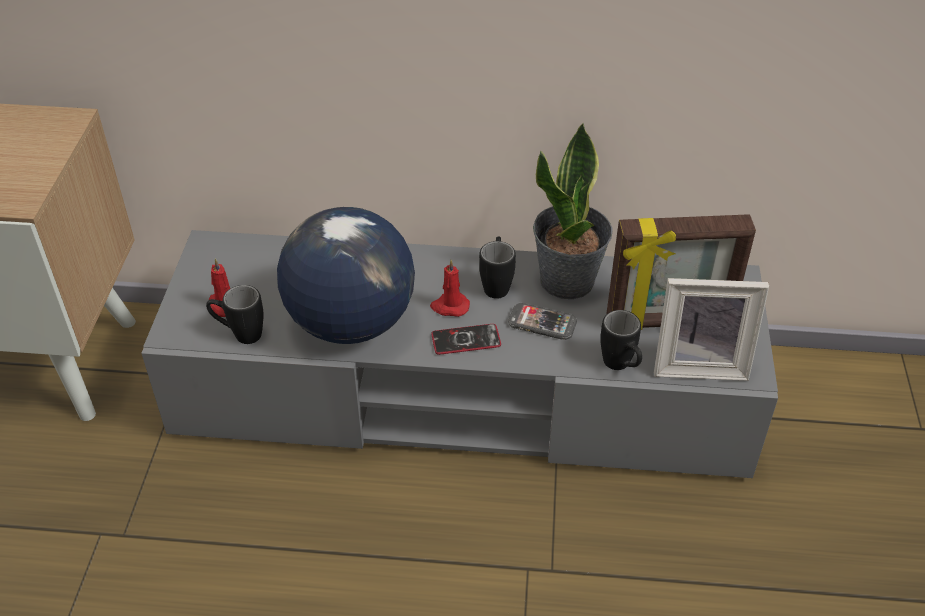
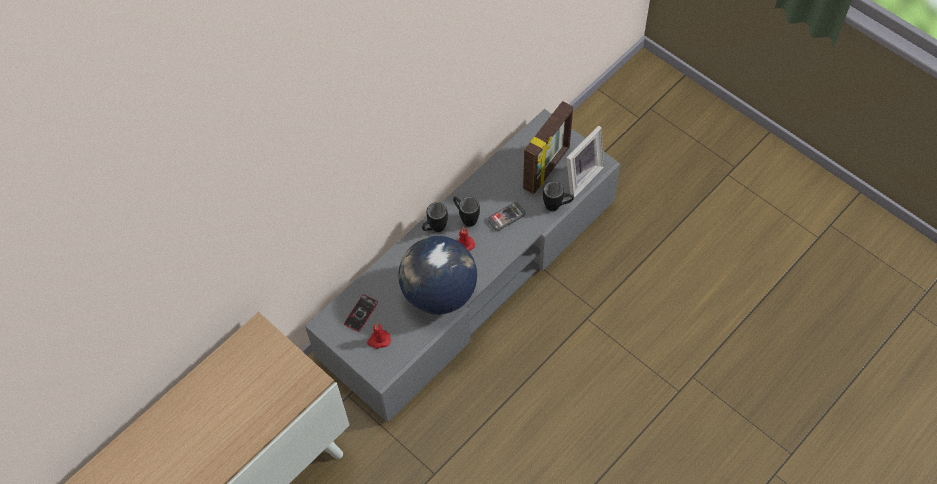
camera: 50 degrees left, 15 degrees up
(239, 334) = (406, 344): black mug -> black mug (434, 229)
(466, 340) = (491, 254): phone -> phone (361, 313)
(568, 280) = (489, 188): potted plant -> none

